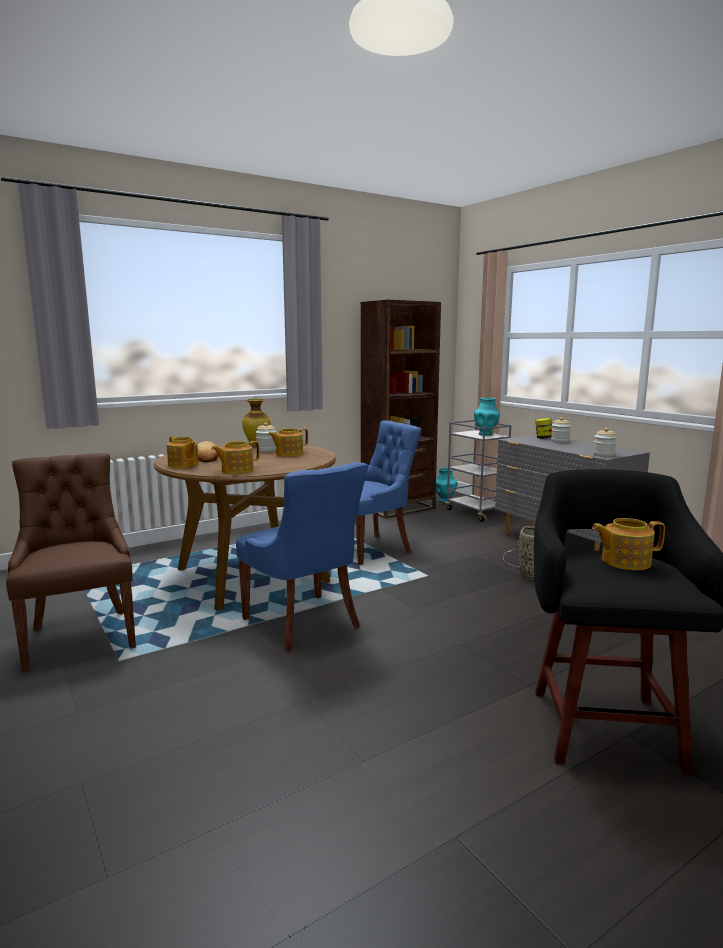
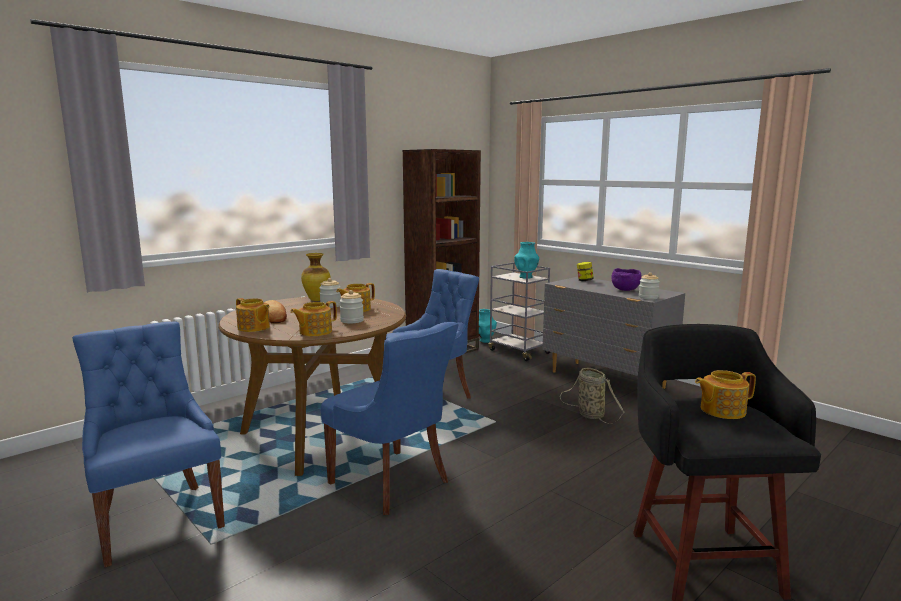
camera: 10 degrees left, 0 degrees up
(80, 637) = (158, 520): brown chair -> blue chair
(560, 441) = (601, 284): jar -> jar (352, 320)
(583, 447) = (625, 290): none -> purple bowl

